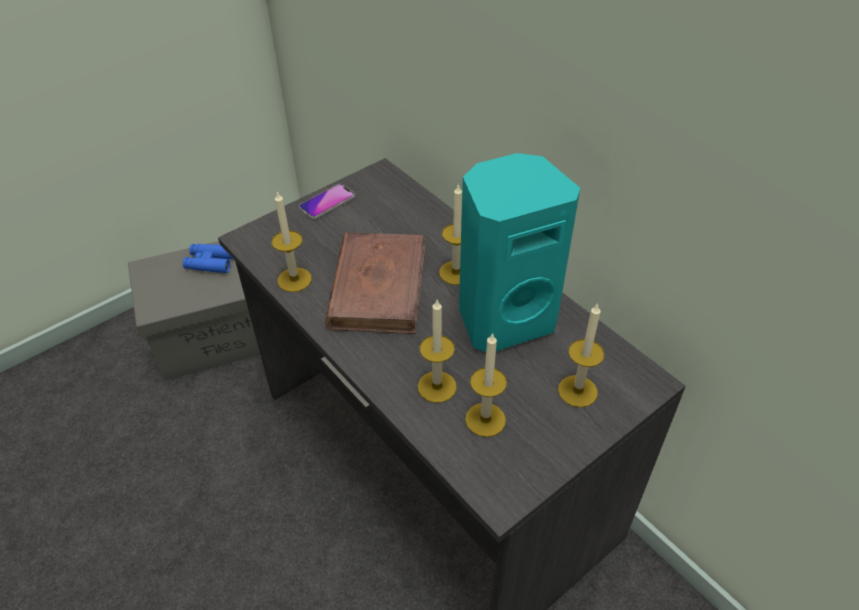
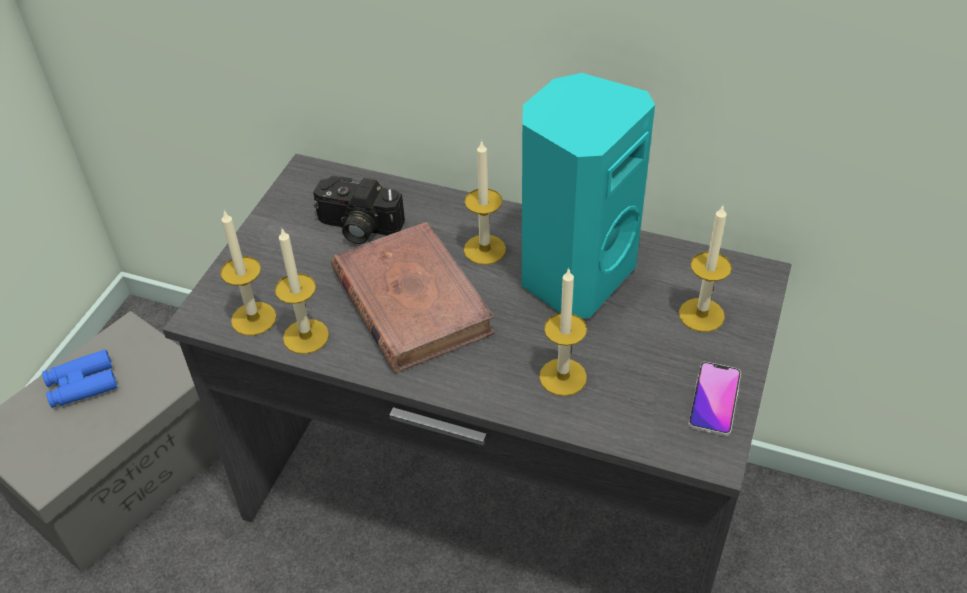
camera: 30 degrees left, 0 degrees up
(327, 202) = (269, 232): phone -> phone (714, 399)
(383, 222) = (357, 227): none -> camera
(485, 419) = (637, 386): candle -> candle (253, 318)

